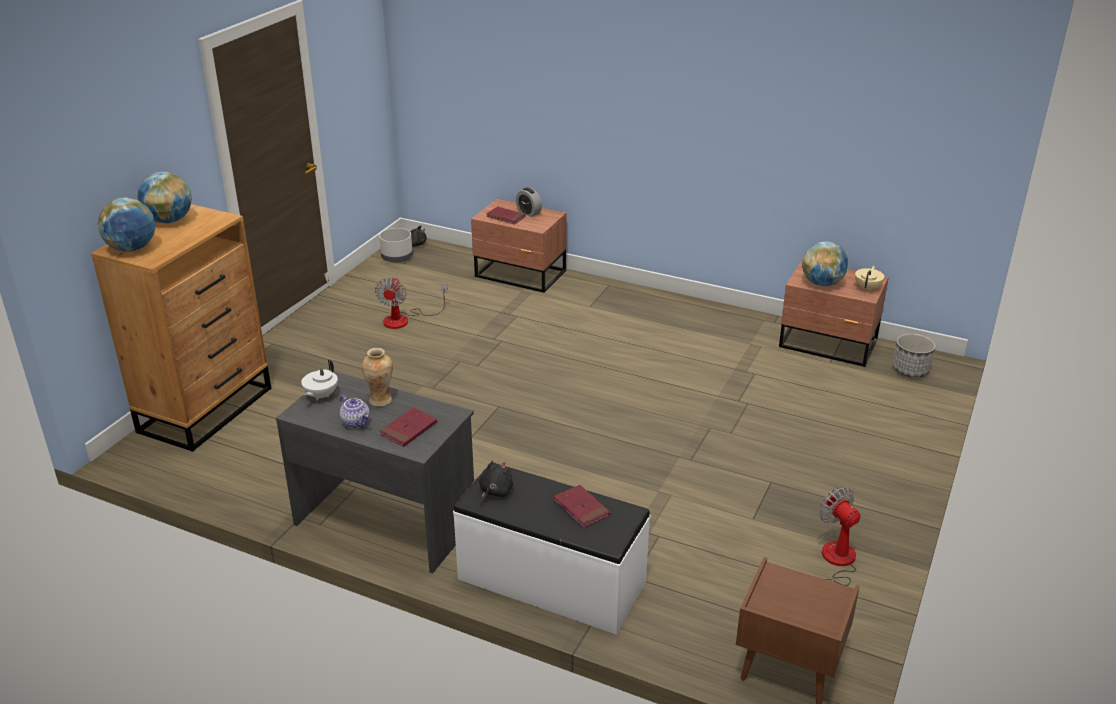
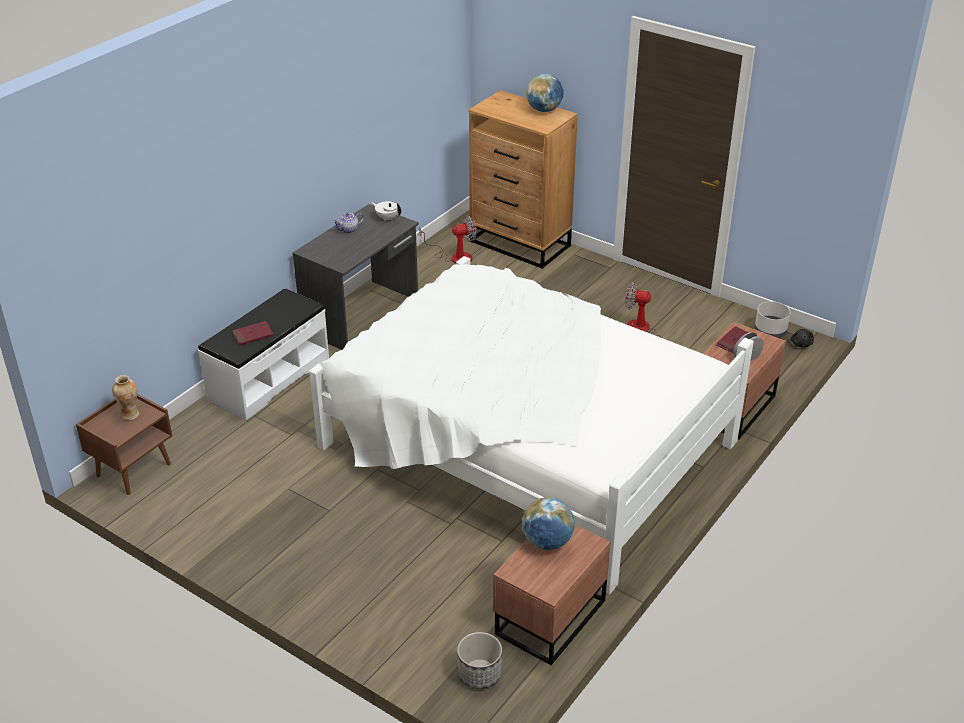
camera: 100 degrees right, 5 degrees up
(132, 249) = (501, 101): globe -> none
(380, 400) = (372, 239): vase -> vase (130, 415)
(408, 429) = (332, 248): red book -> none
(494, 492) = (288, 303): black plush toy -> none
(613, 373) = (524, 444): none -> white bed
(836, 563) = (217, 522): fan -> fan (454, 256)
(867, 288) = (530, 578): beige teapot -> none

